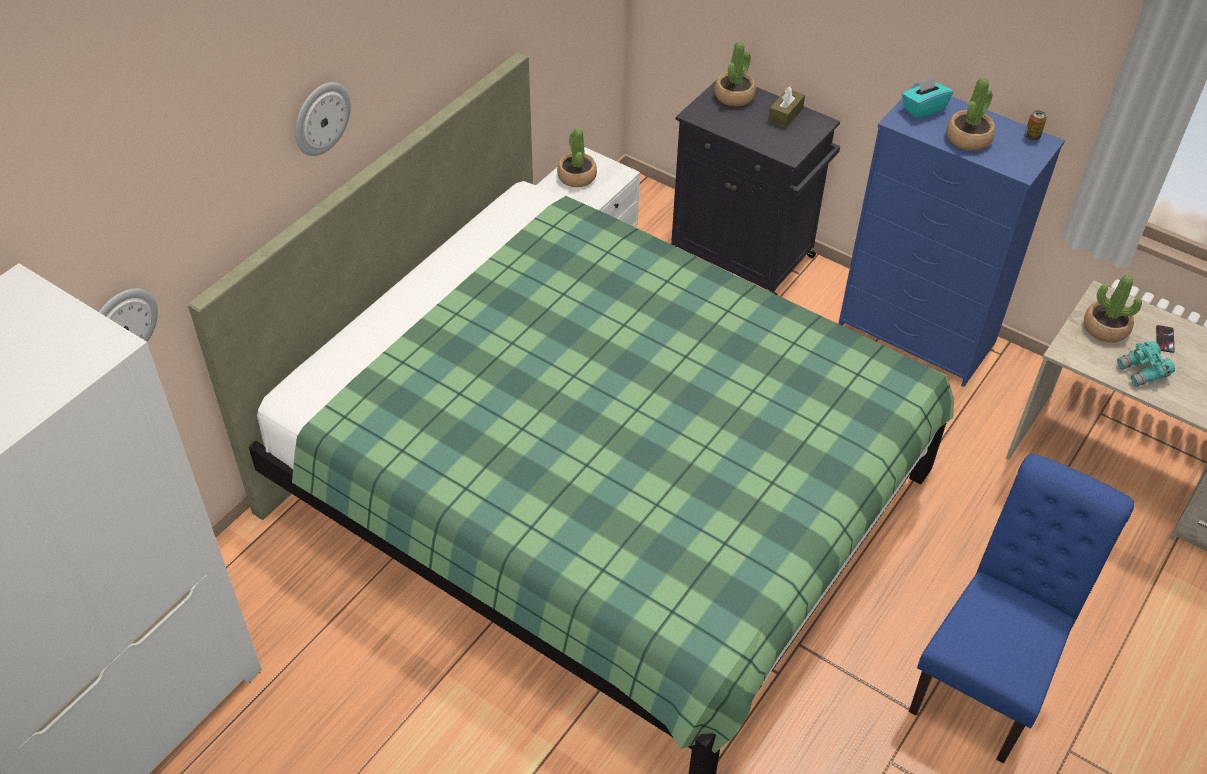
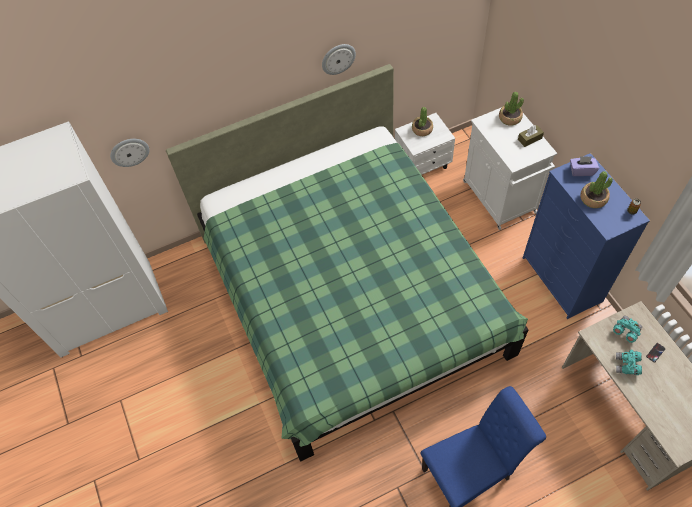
camera: 35 degrees right, 10 degrees up
(321, 118) = (252, 80): wall clock -> wall clock (338, 58)
(744, 255) = (500, 198): black cabinet -> white cabinet
(923, 109) = (581, 171): turquoise tissue box -> purple tissue box
(1105, 328) = (625, 331): potted plant -> turquoise binoculars

